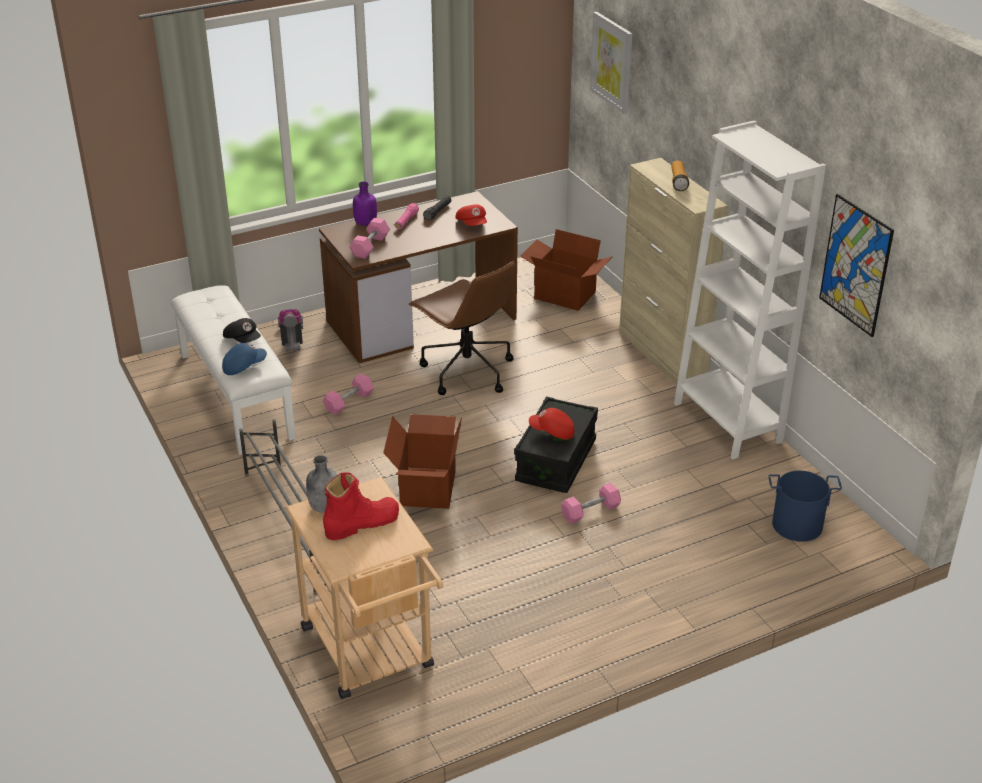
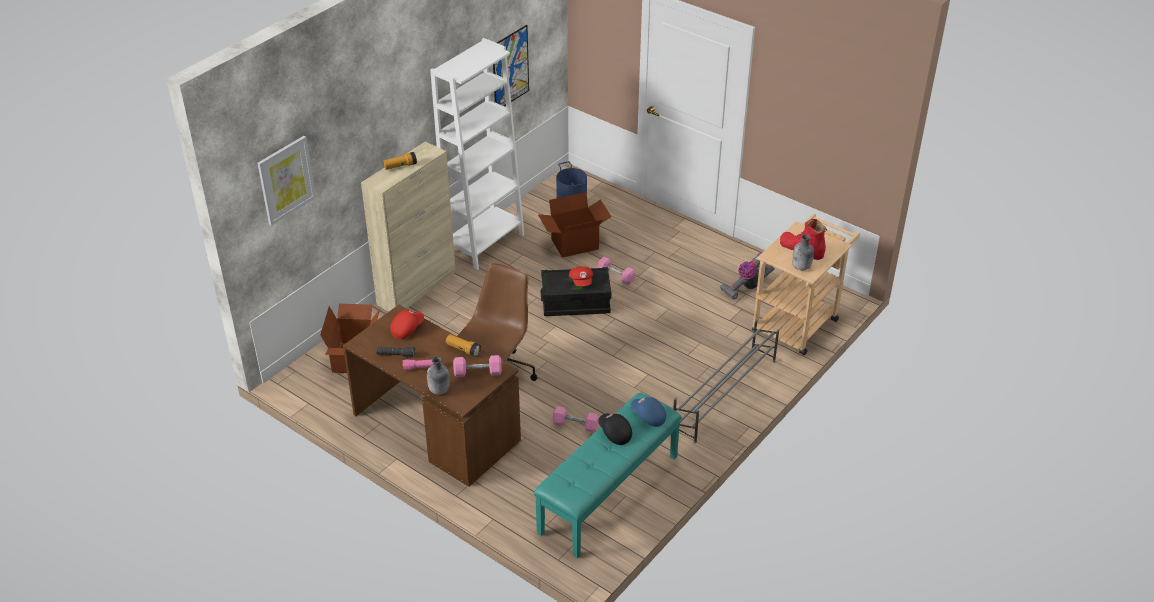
camera: 115 degrees left, 5 degrees up
(234, 395) = (609, 494): white bench -> turquoise bench
(243, 339) = (614, 433): black cap -> black cap turned 60 degrees counterclockwise
(292, 343) = (515, 493): vacuum cleaner -> vacuum cleaner (746, 287)
(365, 223) = (439, 390): purple bottle -> grey bottle
(412, 246) = (463, 350): none -> flashlight
(426, 488) = (644, 350): cardboard box -> cardboard box (575, 244)

